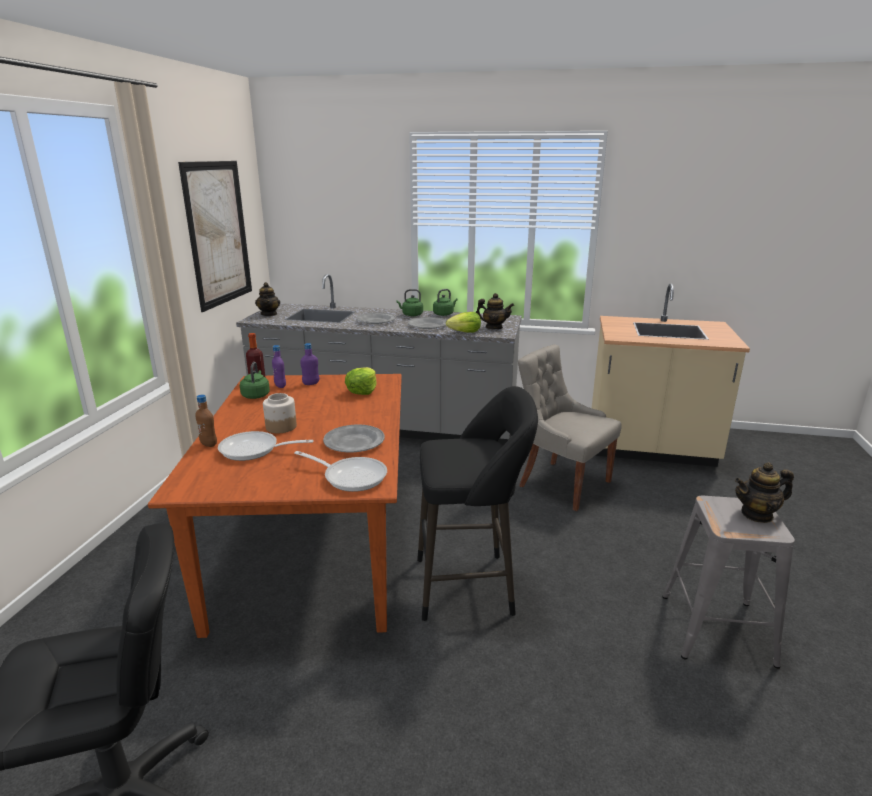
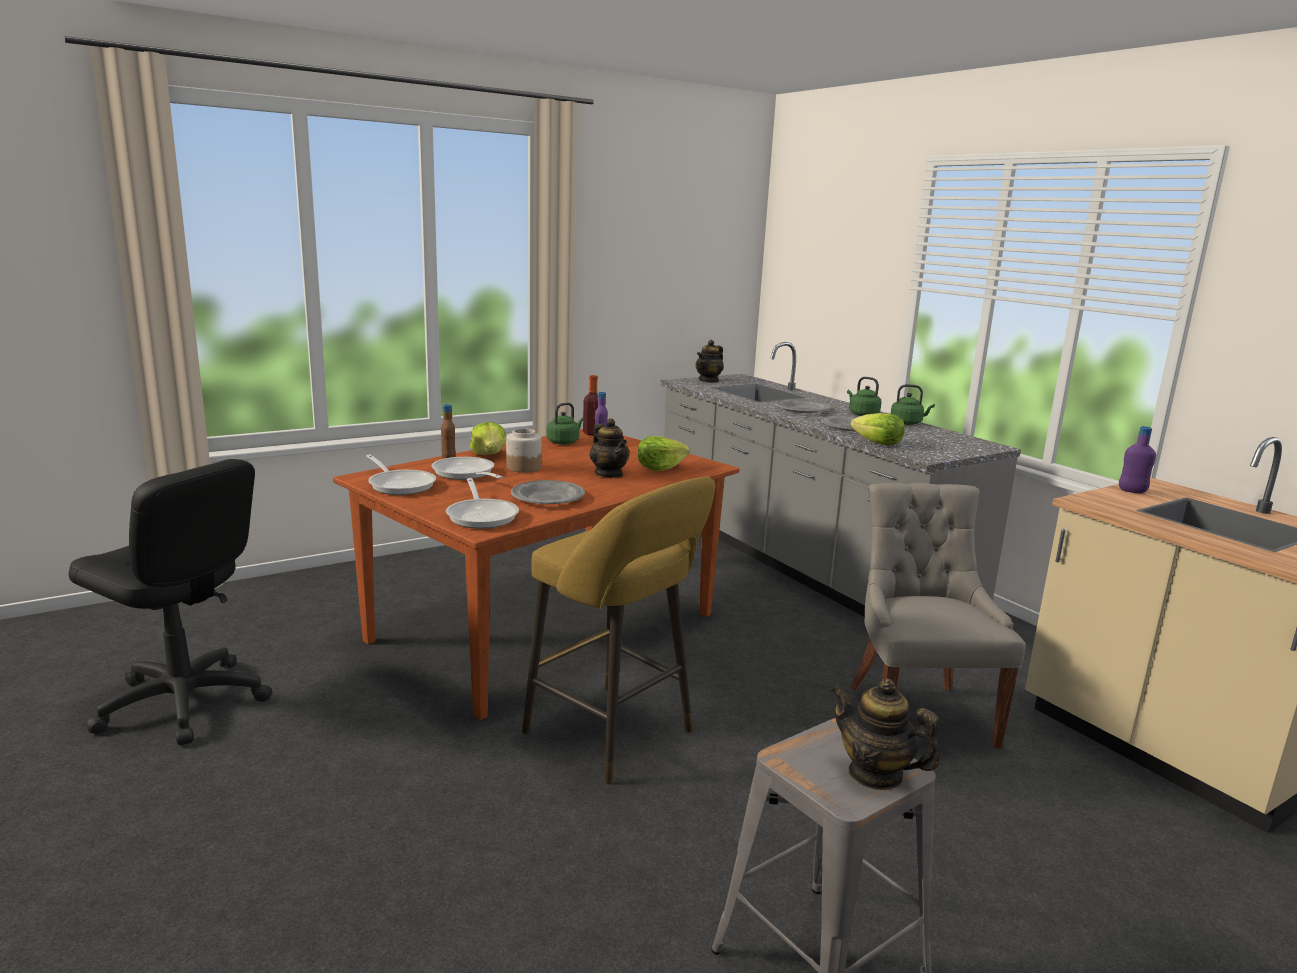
camera: 45 degrees right, 5 degrees down
(218, 234) = (670, 273): picture -> none
(227, 482) = (400, 485): none -> frying pan
(229, 427) = (489, 455): none -> lettuce
(311, 383) = (630, 448): purple bottle -> purple bottle (1132, 491)
(470, 585) = (615, 735): black stool -> yellow stool
(494, 327) = (933, 449): teapot -> teapot (609, 474)

